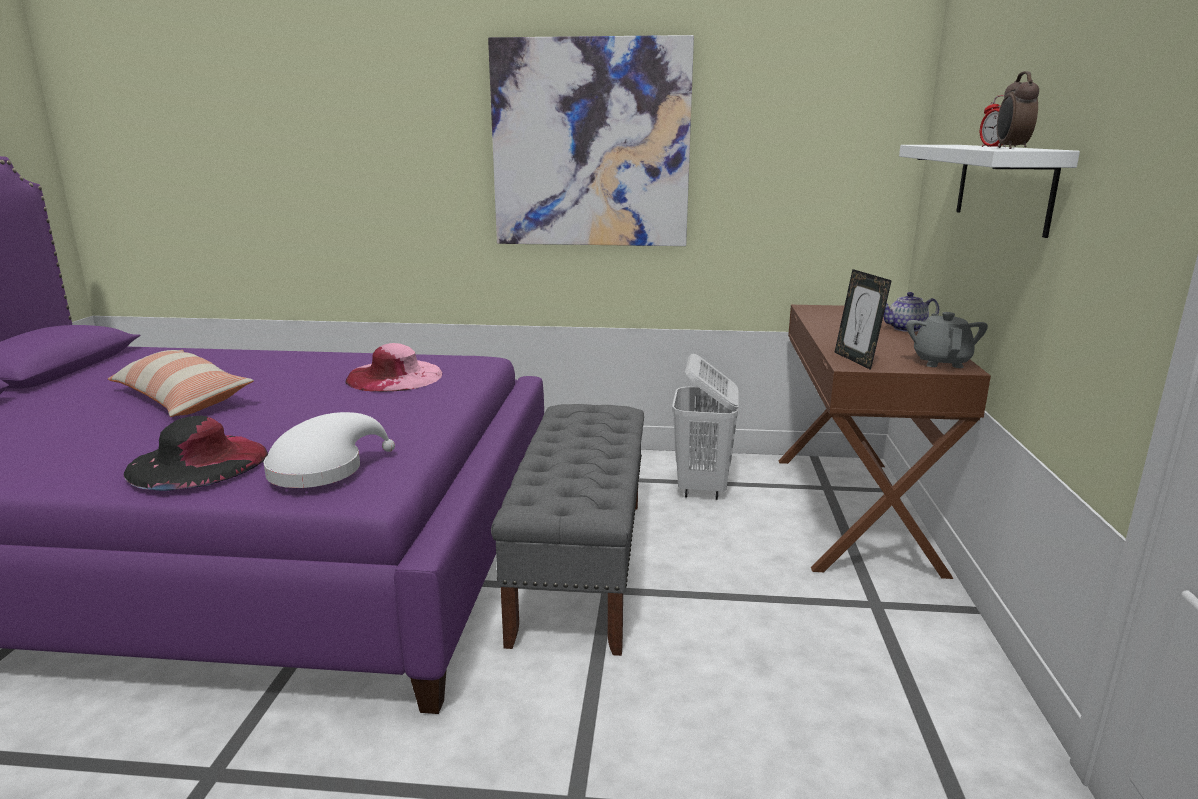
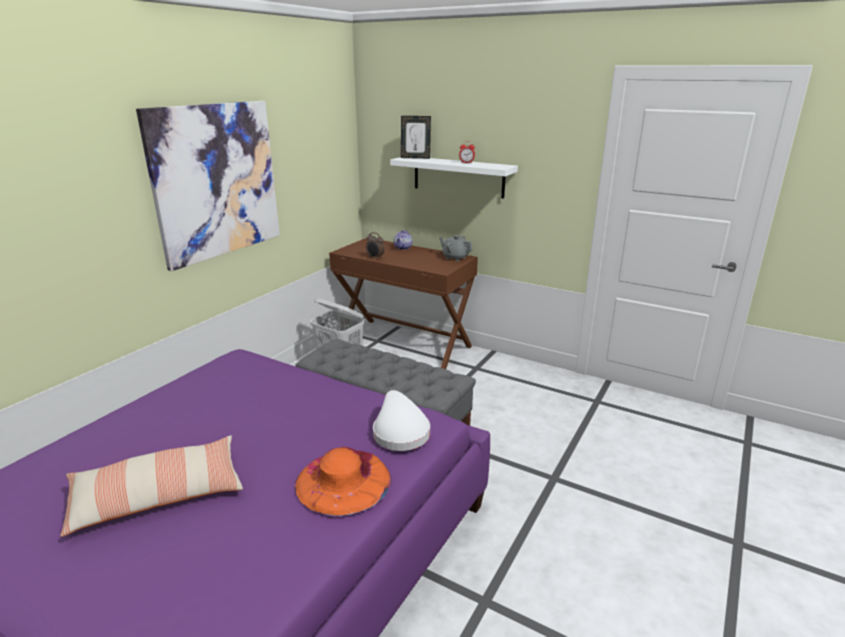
camera: 65 degrees left, 5 degrees up
(198, 462) = (343, 481): black hat -> orange hat
(394, 376) = (235, 391): pink hat -> none
(856, 360) = (437, 268): picture frame -> picture frame (415, 158)
(1010, 148) = (495, 166): alarm clock -> alarm clock (375, 258)

